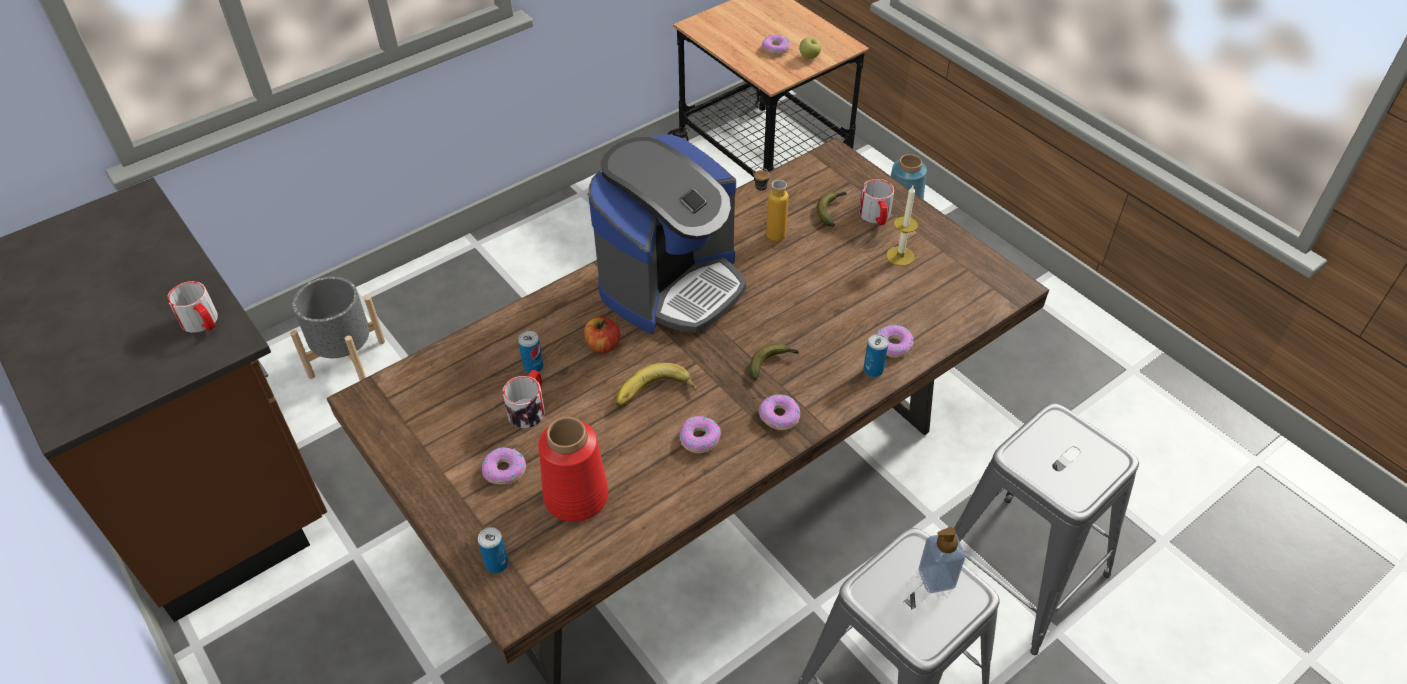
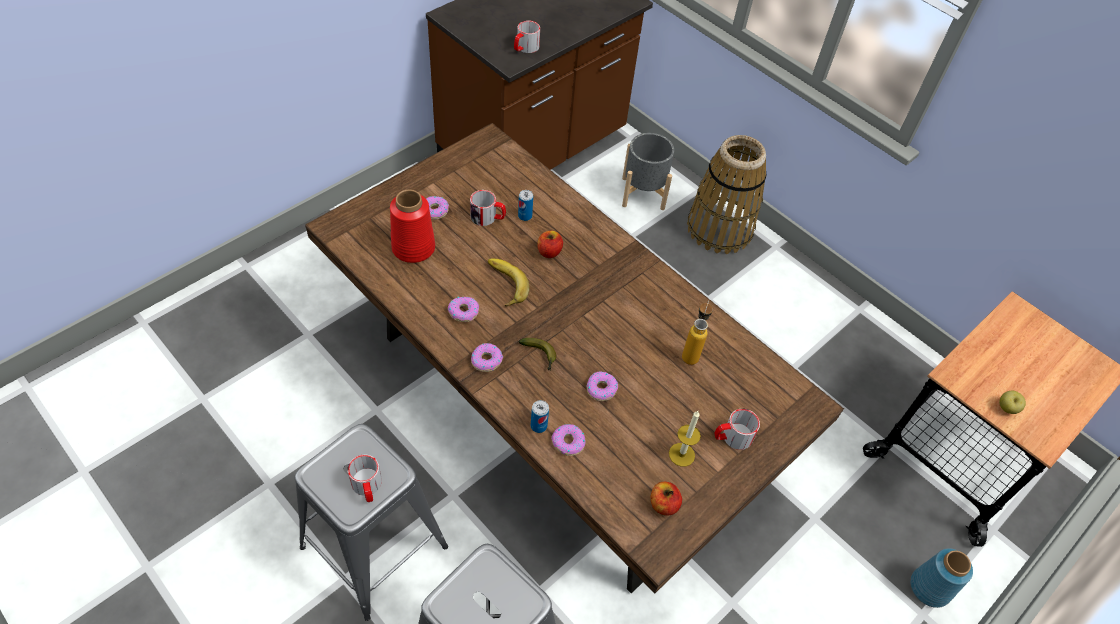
camera: 80 degrees right, 5 degrees up
(434, 289) = (720, 229): none -> basket
(496, 564) = (363, 215): can -> none
(671, 284) = (618, 289): coffee machine -> none
(775, 49) = (1008, 378): donut -> donut (601, 389)
(831, 210) = (732, 401): banana -> none
(936, 578) = (367, 487): soap dispenser -> mug
(961, 276) = (663, 504): none -> apple

